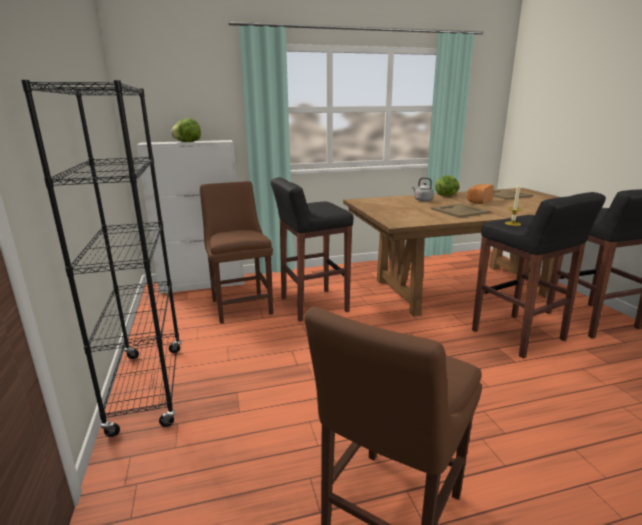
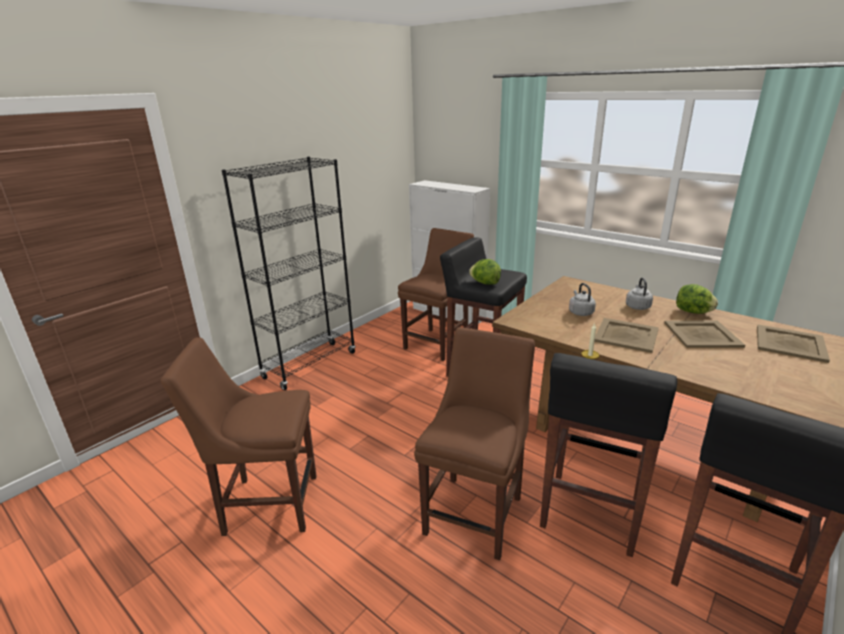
camera: 55 degrees right, 5 degrees up
(187, 142) = (447, 186): lettuce -> lettuce (485, 283)
(411, 210) = (580, 312): none -> grey kettle
(478, 201) = (703, 335): bread -> beige tray
(491, 377) = (476, 511): none -> brown chair

